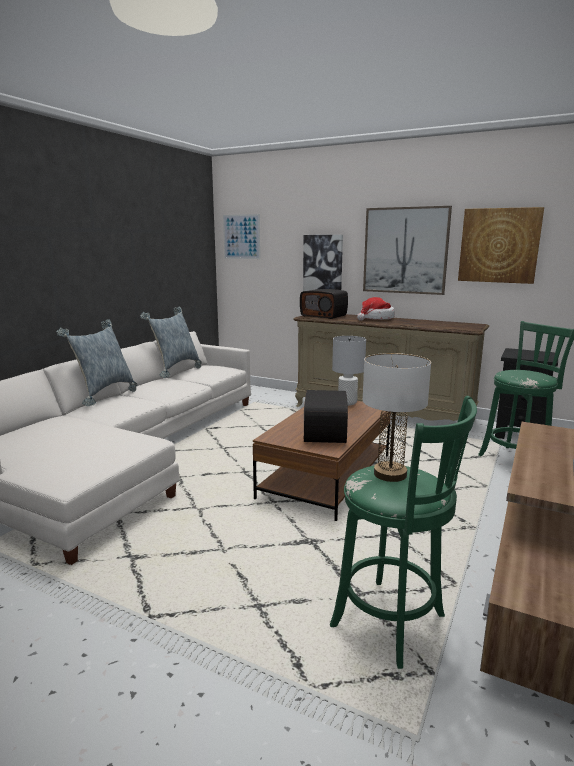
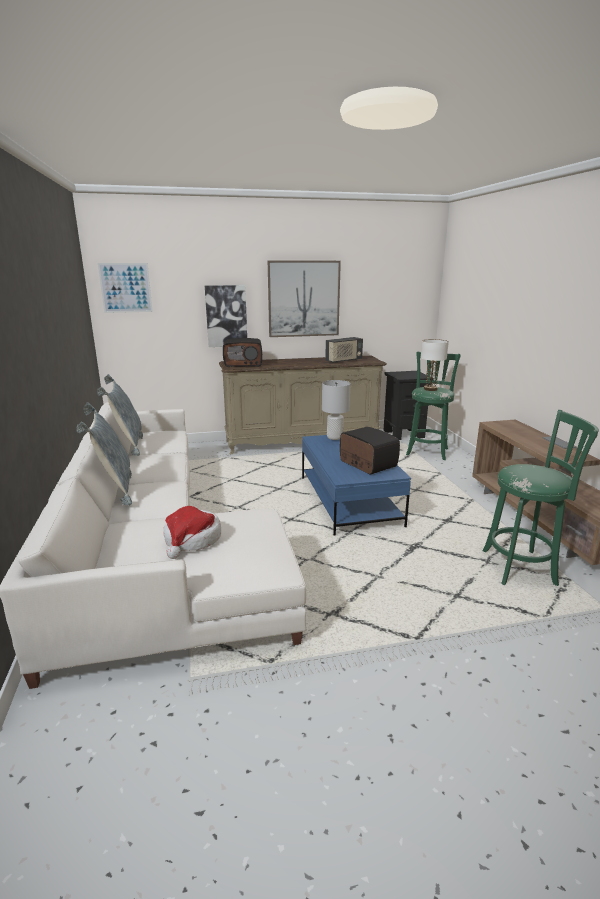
camera: 40 degrees left, 5 degrees up
(326, 476) = (348, 500): brown coffee table -> blue coffee table
(376, 318) = (291, 361): hat -> hat (192, 540)
(389, 474) = (525, 471): table lamp -> table lamp (430, 389)
(434, 324) = (343, 360): none -> radio
(499, 245) = (375, 293): picture -> none

